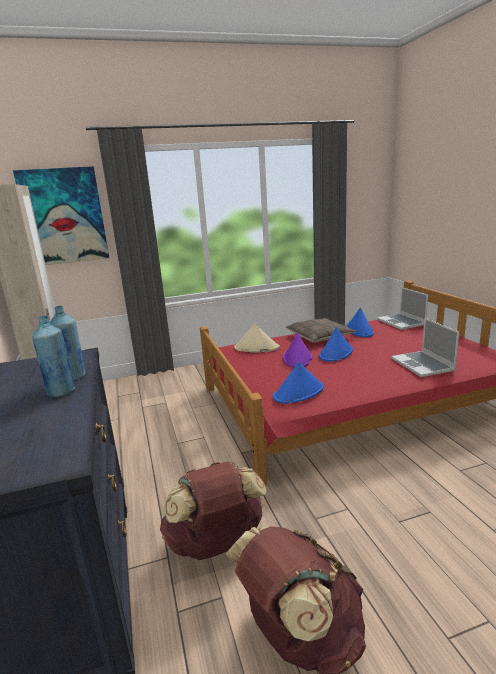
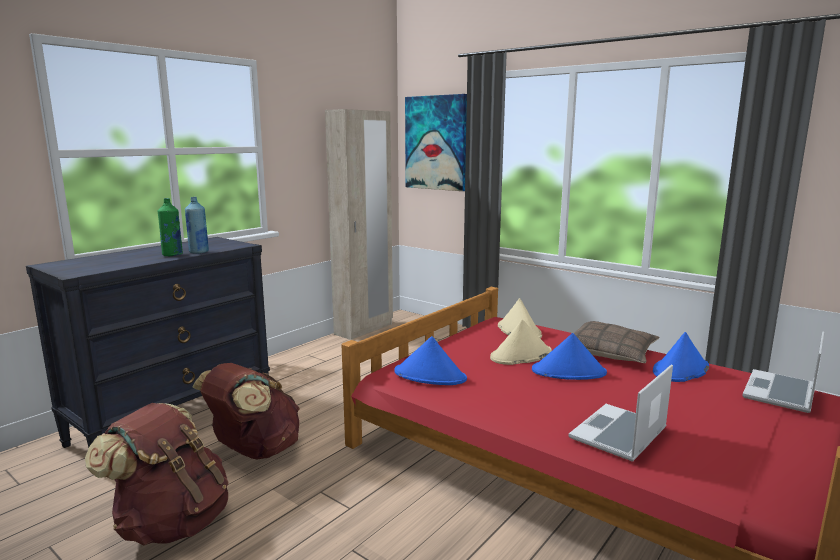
camera: 55 degrees right, 5 degrees down
(61, 392) = (172, 255): blue bottle -> green bottle
(297, 358) = (520, 355): purple hat -> beige hat

